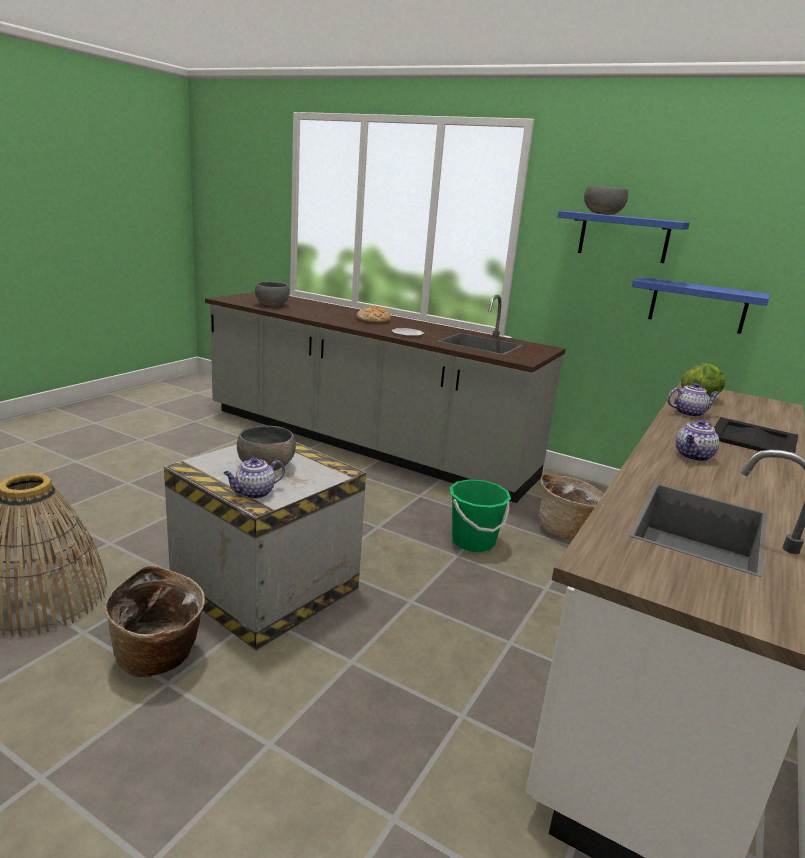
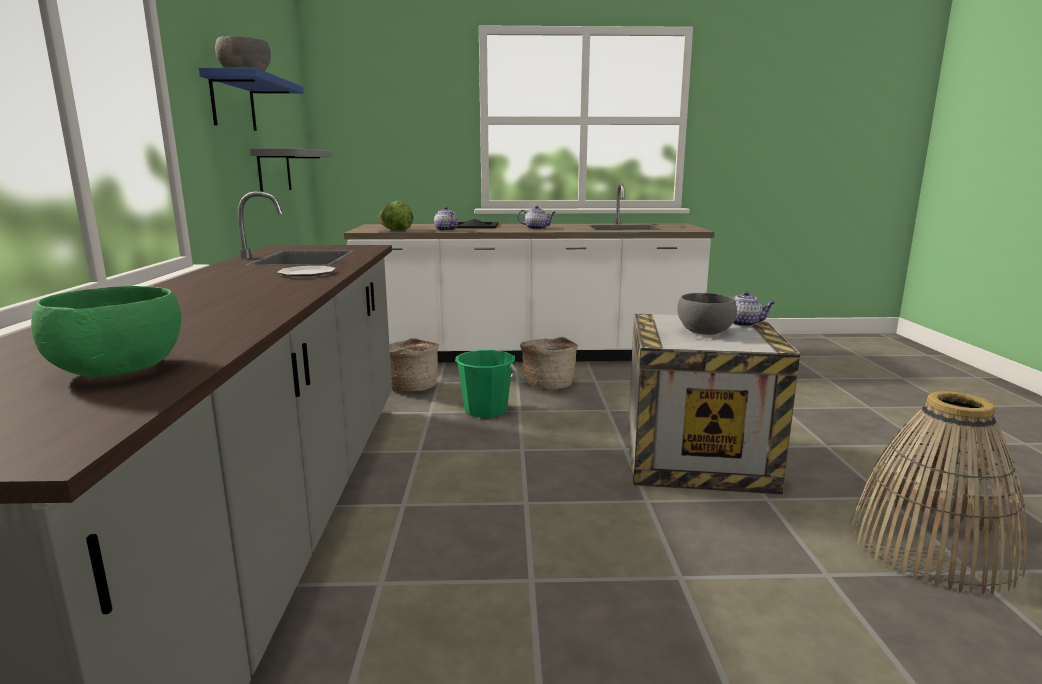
camera: 120 degrees left, 5 degrees down
(159, 657) = (824, 458): basket -> basket (548, 385)
(272, 305) = (117, 369): grey bowl -> green bowl
(373, 320) = (213, 293): bread -> none
(698, 305) = (274, 170): blue shelf -> grey shelf

